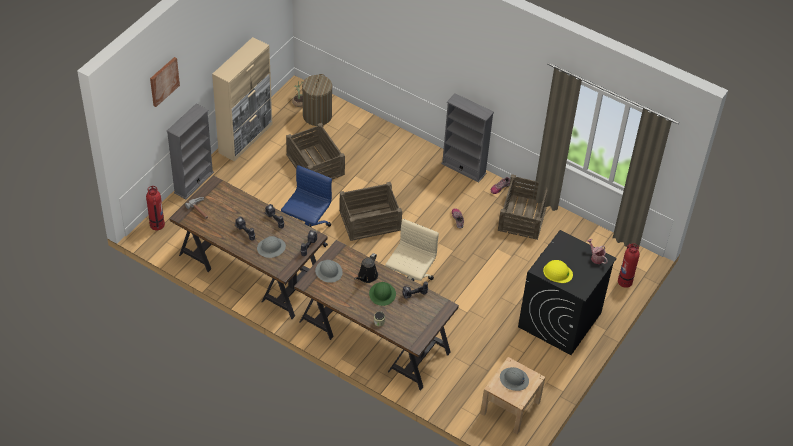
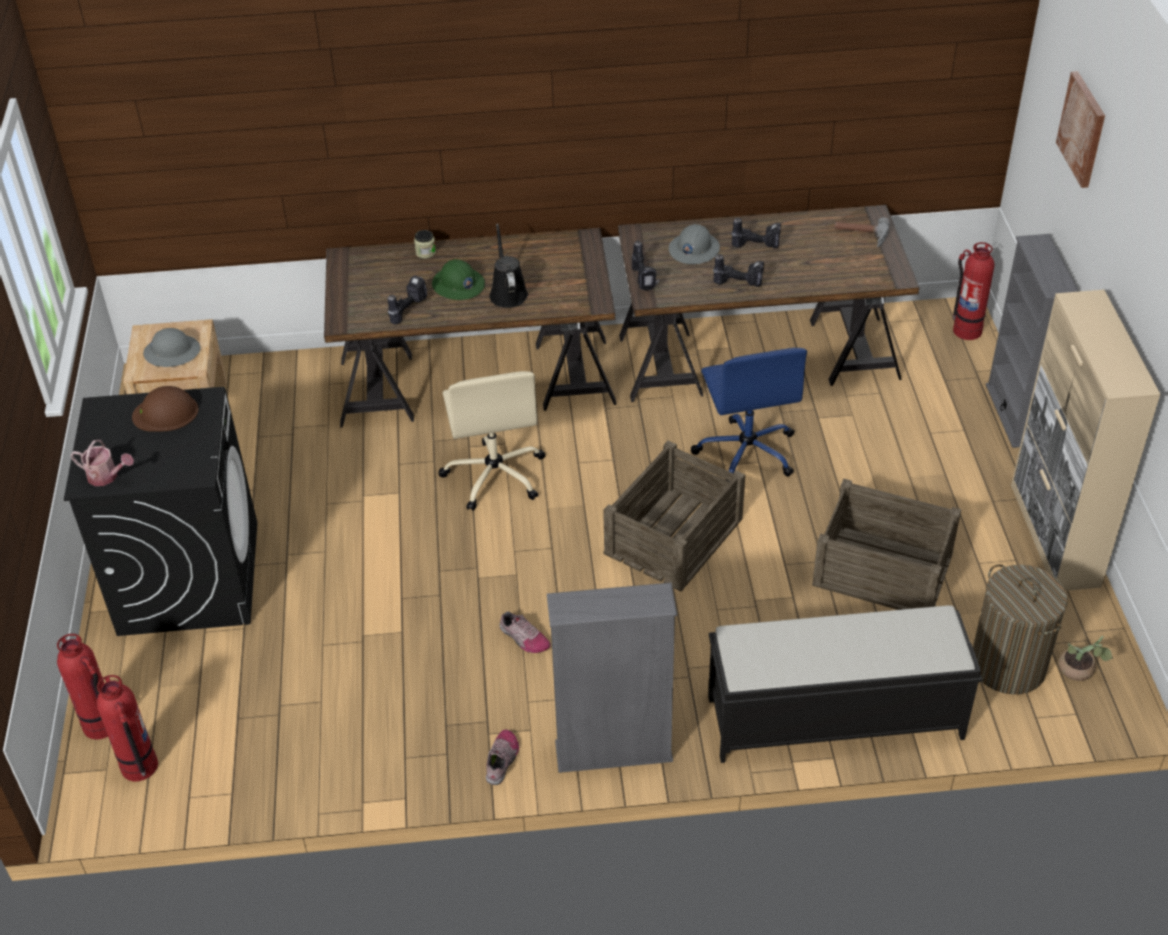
camera: 145 degrees right, 5 degrees down
(329, 272) = (572, 268): grey hard hat -> none
(387, 136) = (832, 718): none -> black bench
(522, 216) = (406, 727): crate -> none
(557, 272) = (166, 413): yellow hard hat -> brown hard hat
(619, 258) = (139, 767): none -> fire extinguisher

